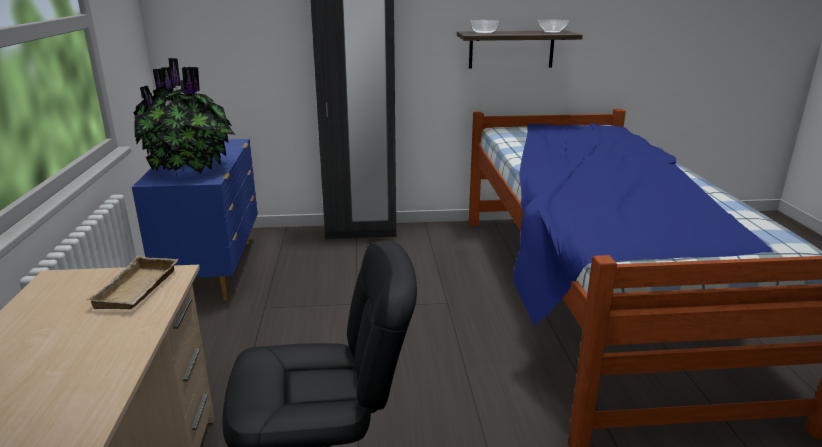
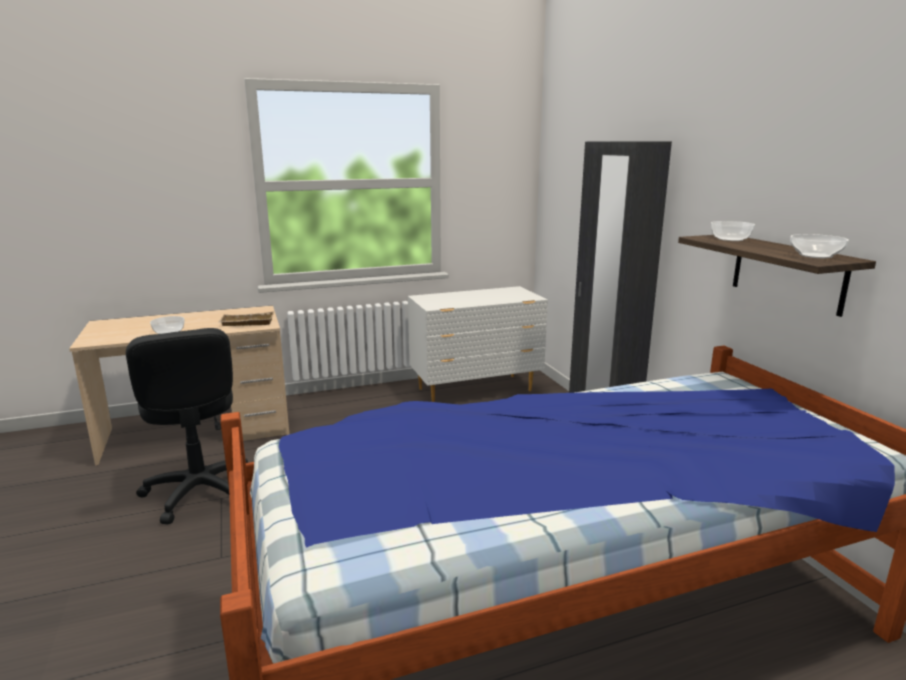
camera: 75 degrees right, 5 degrees down
(99, 366) = (168, 332): none -> bowl
(191, 169) = (452, 300): potted plant -> none
(214, 269) = (476, 390): blue dresser -> white dresser

